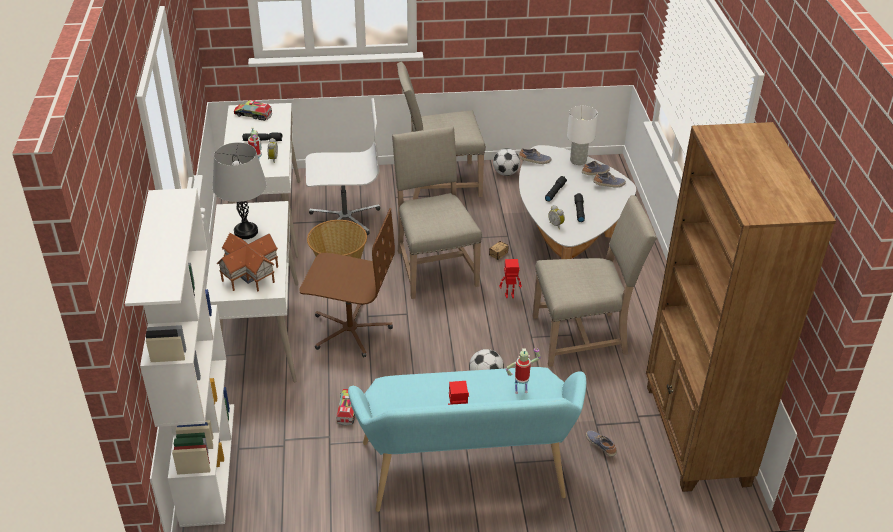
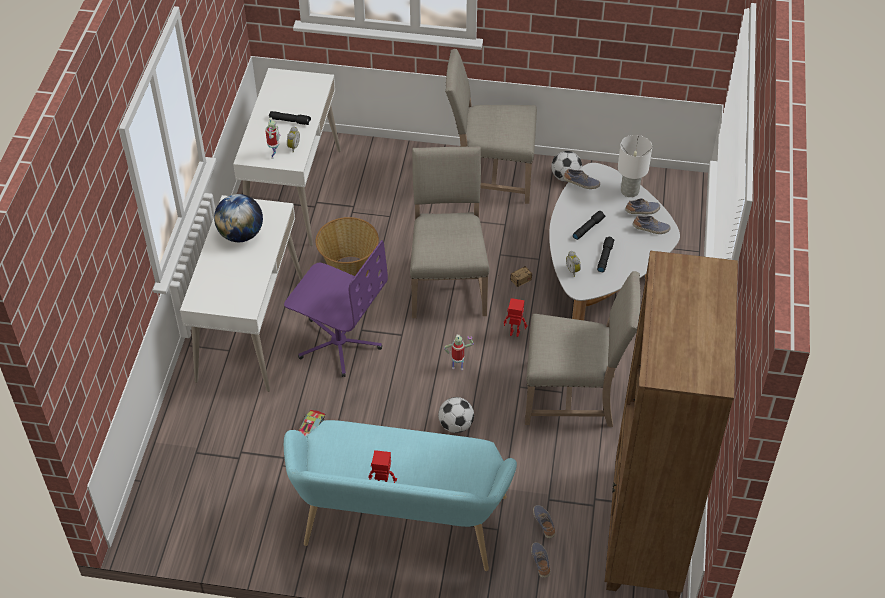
camera: 15 degrees right, 10 degrees up
(207, 462) = (164, 461): white bookcase -> none
(246, 232) = (241, 234): grey table lamp -> globe
(250, 273) = (231, 285): toy house -> none
(253, 115) = (289, 85): toy truck -> none
(344, 218) = (374, 205): white office chair -> none
(350, 330) = (339, 342): brown office chair -> purple office chair
(521, 390) = (456, 463): toy robot -> toy robot (458, 367)
(612, 480) = (541, 562): none -> shoe

